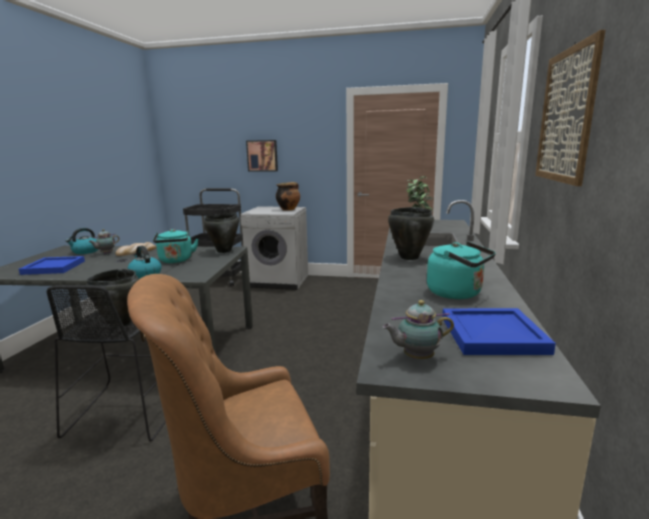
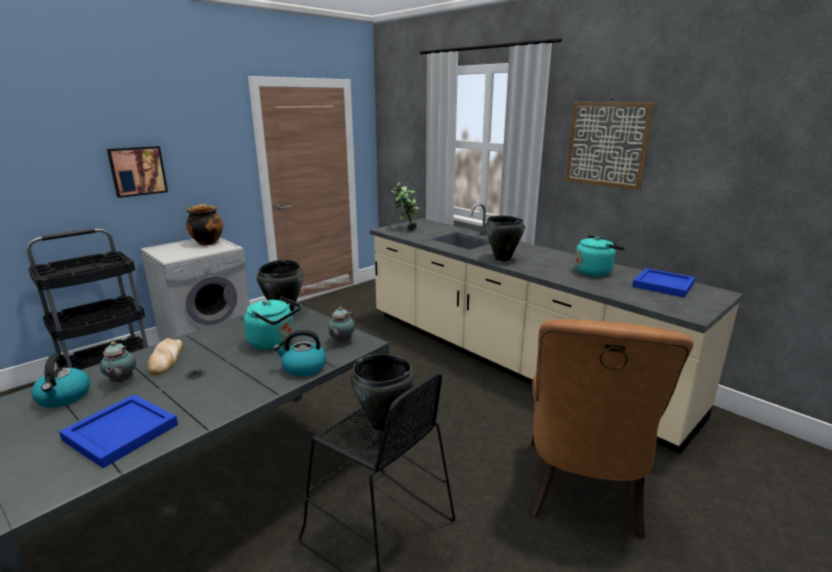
camera: 55 degrees left, 5 degrees up
(416, 357) = (682, 307): teapot -> teapot (341, 341)

